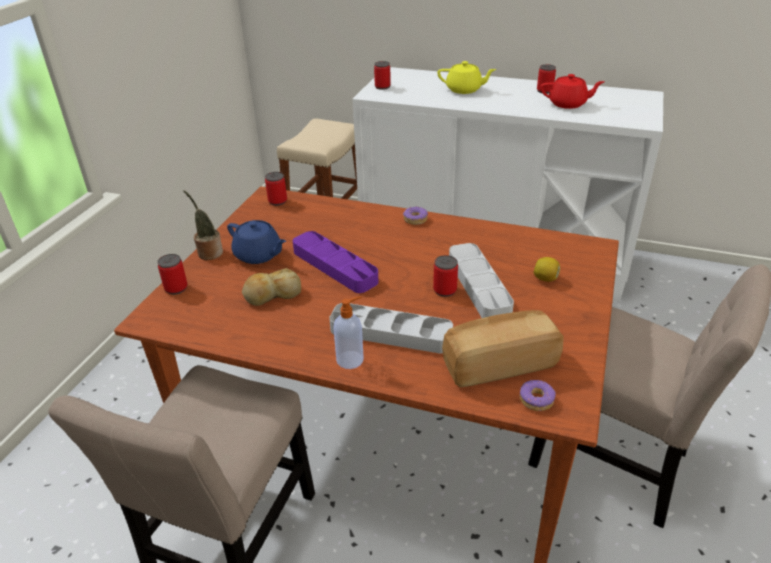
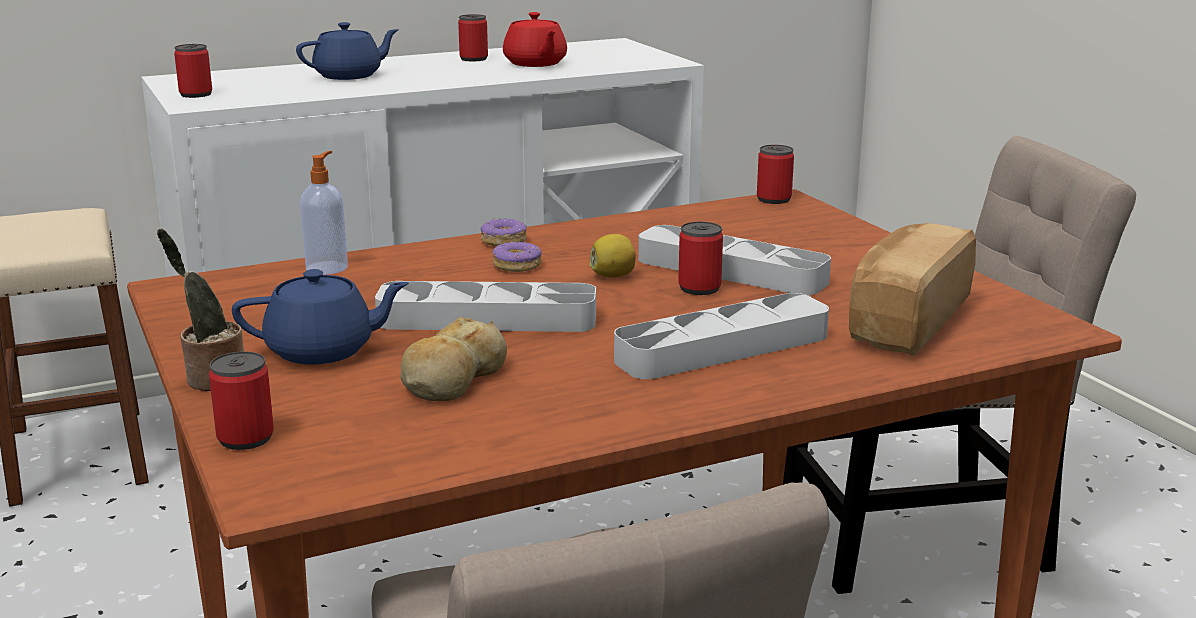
camera: 45 degrees left, 15 degrees down
(277, 201) = (212, 287): can -> can (773, 199)
(334, 266) = (487, 319): purple tray -> grey tray
(351, 359) = (729, 390): soap dispenser -> soap dispenser (327, 267)
(464, 90) = (349, 76): yellow teapot -> blue teapot
(536, 400) = (1006, 332): donut -> donut (517, 266)
(545, 279) = (792, 240): lemon -> lemon (613, 276)
(568, 104) = (535, 64): red teapot -> red teapot turned 105 degrees clockwise

